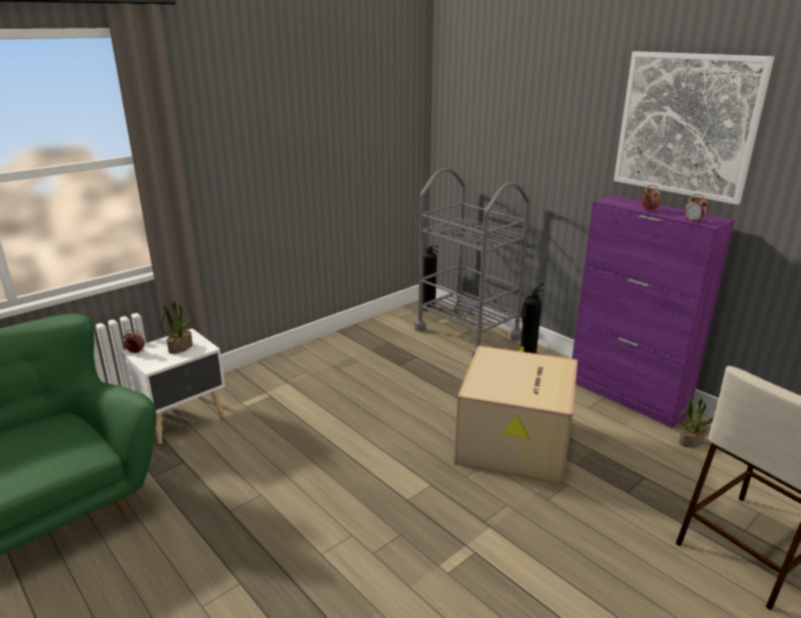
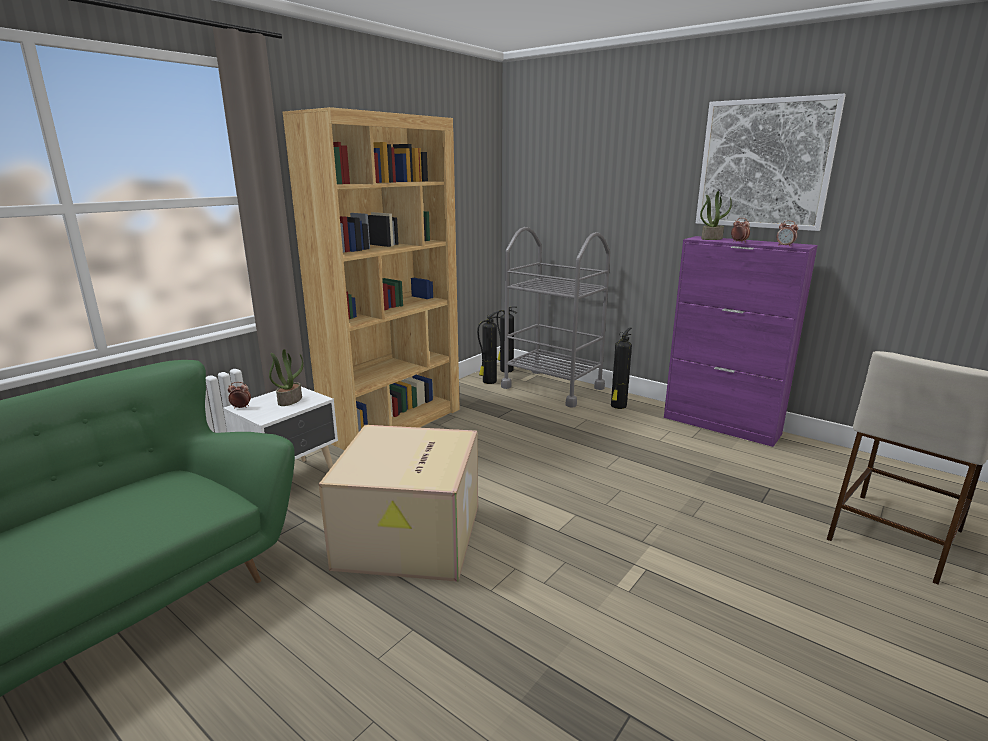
camera: 10 degrees left, 5 degrees down
(296, 363) = (394, 423): none -> brown bookcase
(405, 321) = (488, 382): none -> fire extinguisher
(516, 443) = (640, 472): cardboard box -> cardboard box (411, 537)
(690, 441) = (794, 456): potted plant -> potted plant (711, 238)

